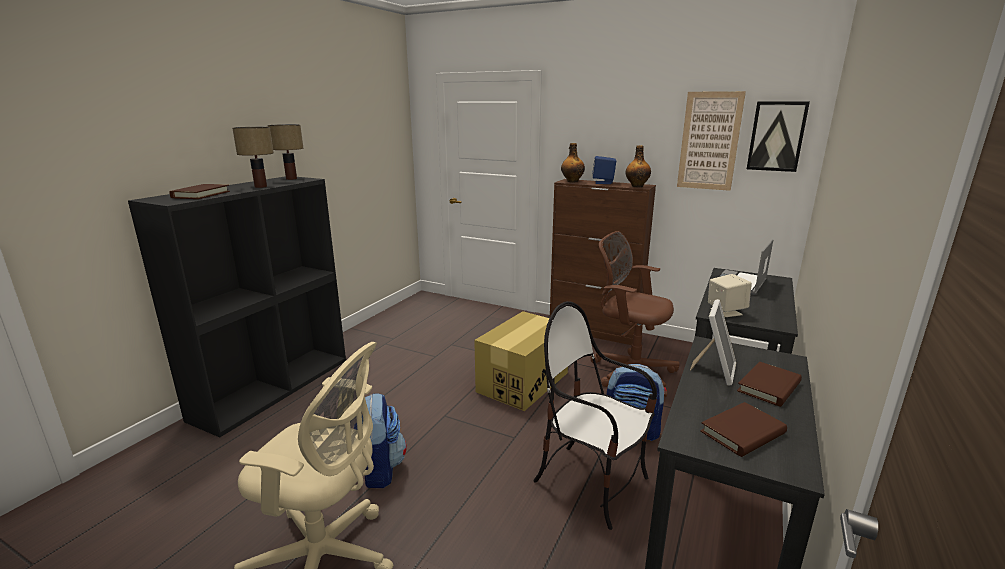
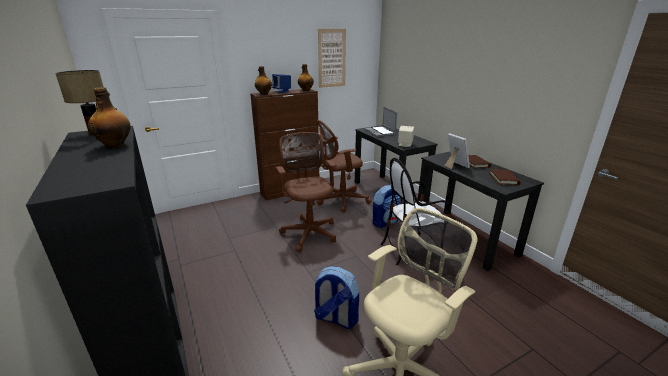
camera: 55 degrees left, 5 degrees up
(201, 194) = (96, 169): brown book -> none
(261, 186) = (115, 145): table lamp -> bottle
(523, 382) = (309, 232): cardboard box -> brown office chair
(776, 136) = (361, 53): picture -> none

